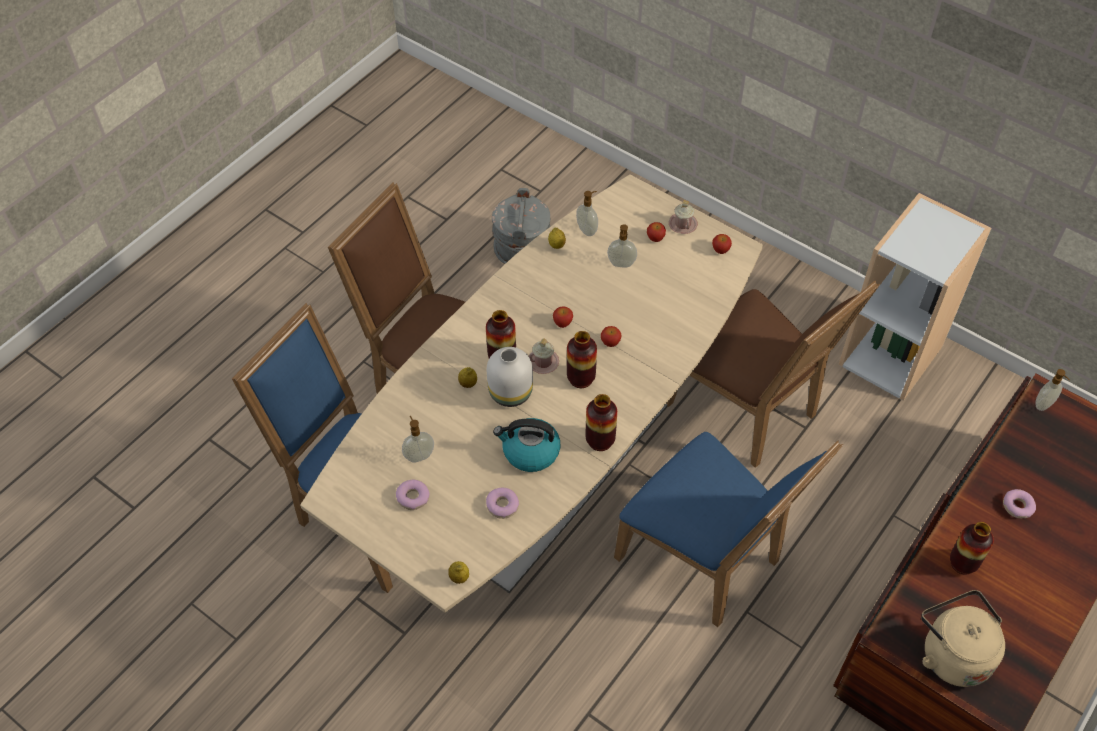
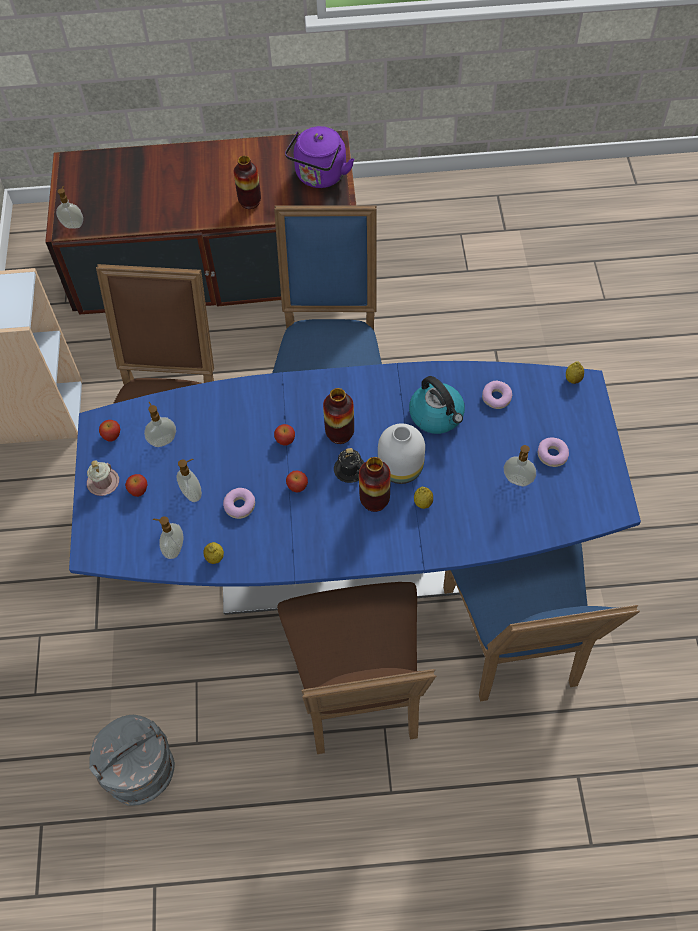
camera: 130 degrees left, 5 degrees up
(543, 362) = (350, 469): pink mug -> black mug
(550, 467) = (352, 554): beige dining table -> blue dining table
(600, 440) = (382, 382): vase -> none
(686, 275) = (163, 440): none -> soap dispenser
(952, 653) = (320, 177): beige kettle -> purple kettle
(1017, 506) = (178, 199): donut -> donut (240, 505)

